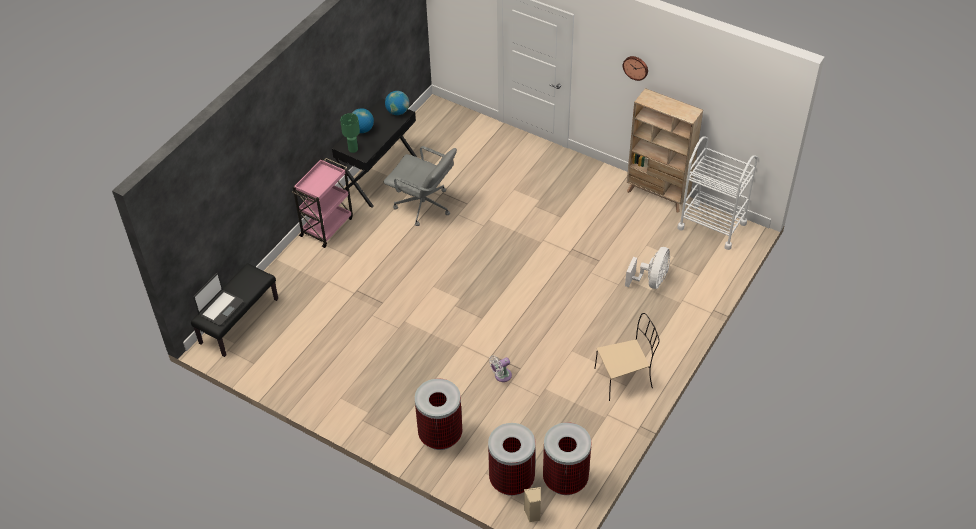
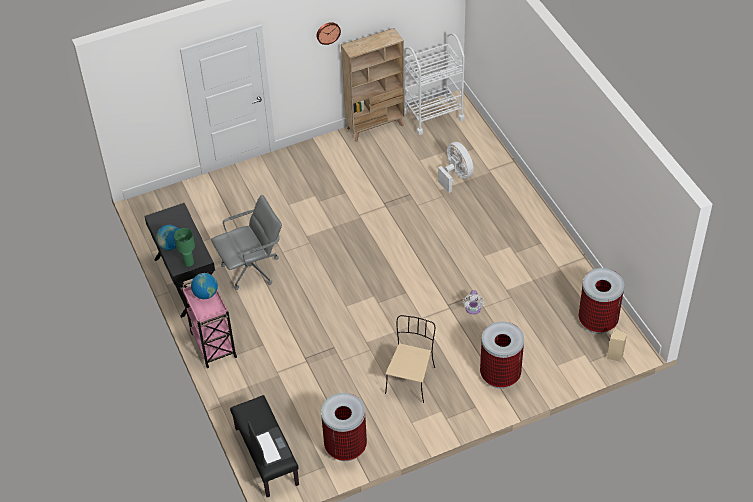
camera: 55 degrees left, 0 degrees up
(397, 112) = (172, 213): globe -> globe (205, 294)
(511, 479) = (574, 353): trash can -> trash can (345, 447)
(624, 378) = (533, 240): beige chair -> beige chair (410, 379)

